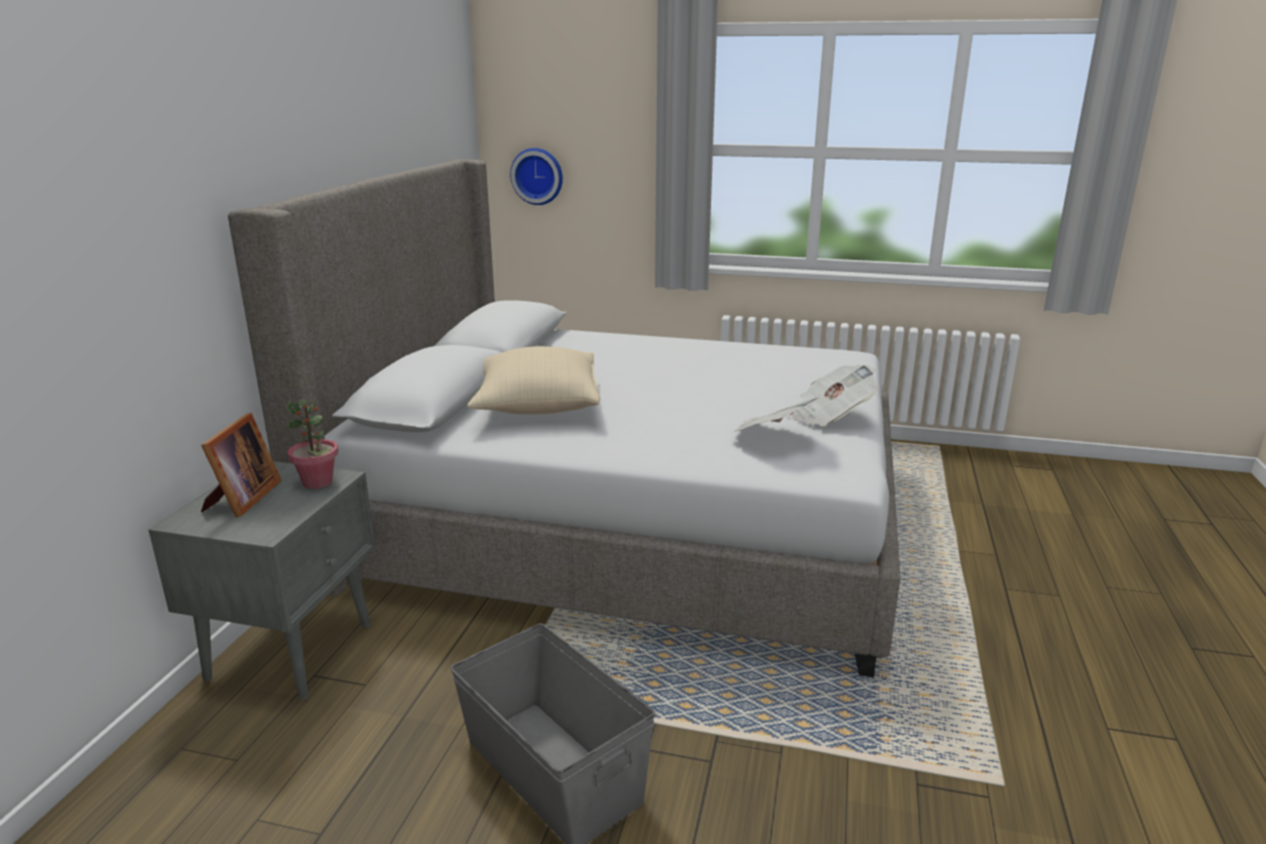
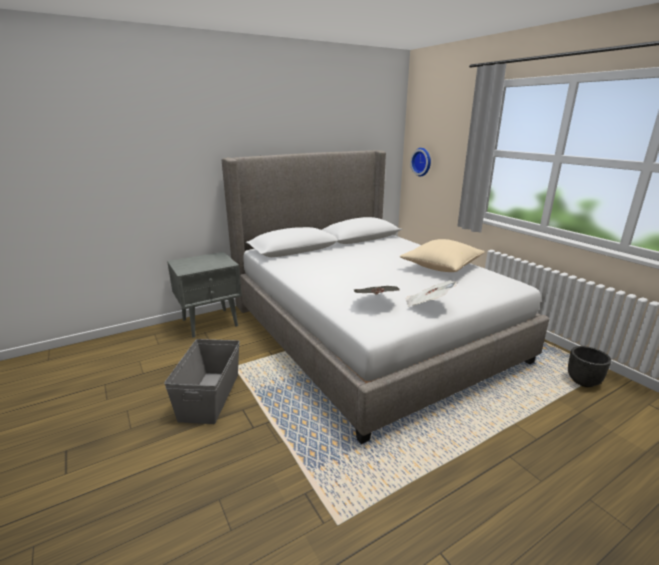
camera: 45 degrees right, 0 degrees up
(242, 499) = (197, 261): picture frame -> none
(318, 482) = (222, 263): potted plant -> none
(536, 405) = (322, 260): beige pillow -> beige pillow (441, 267)
(938, 468) = (583, 381): none -> black planter

